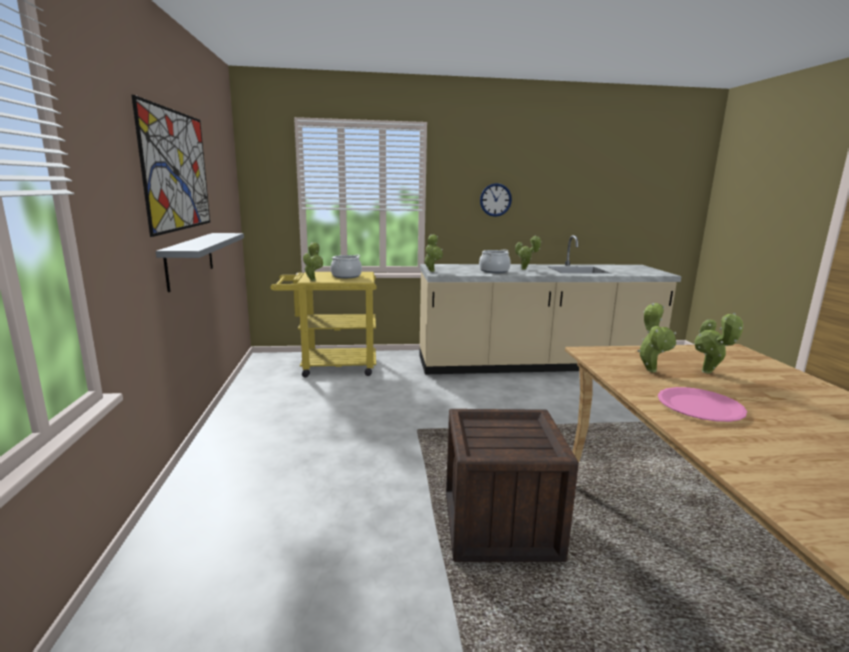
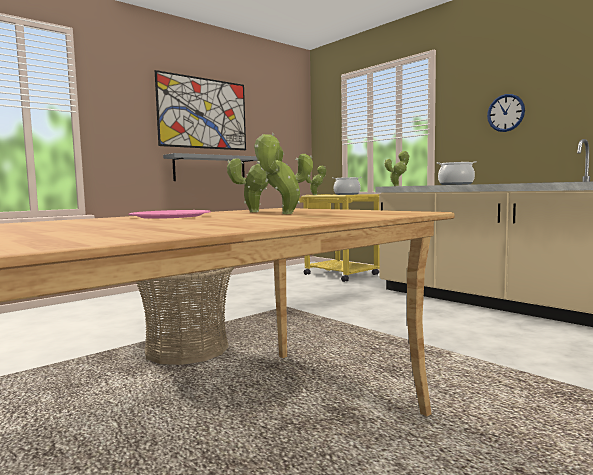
camera: 55 degrees right, 10 degrees down
(500, 525) = (187, 350): crate -> basket
(525, 269) = (499, 183): potted plant -> none

